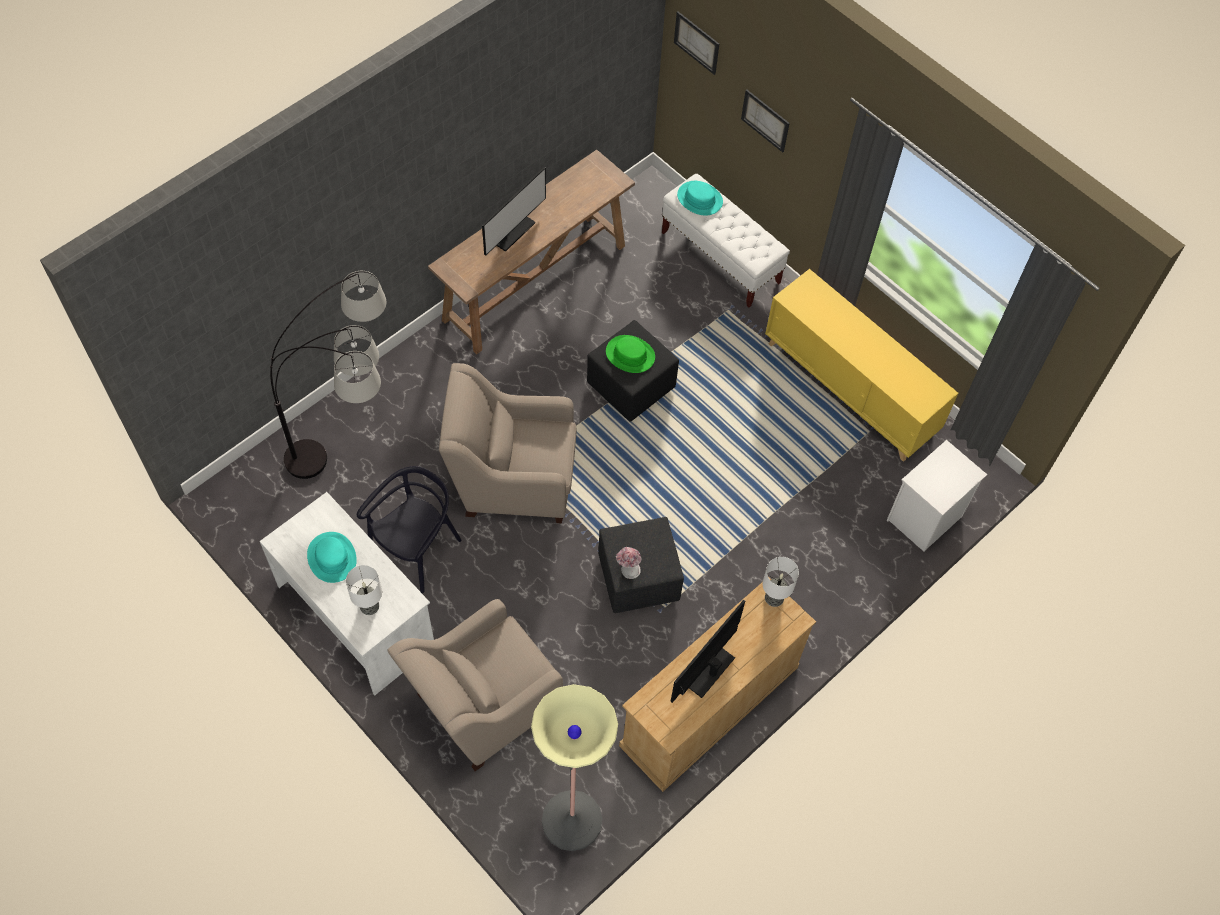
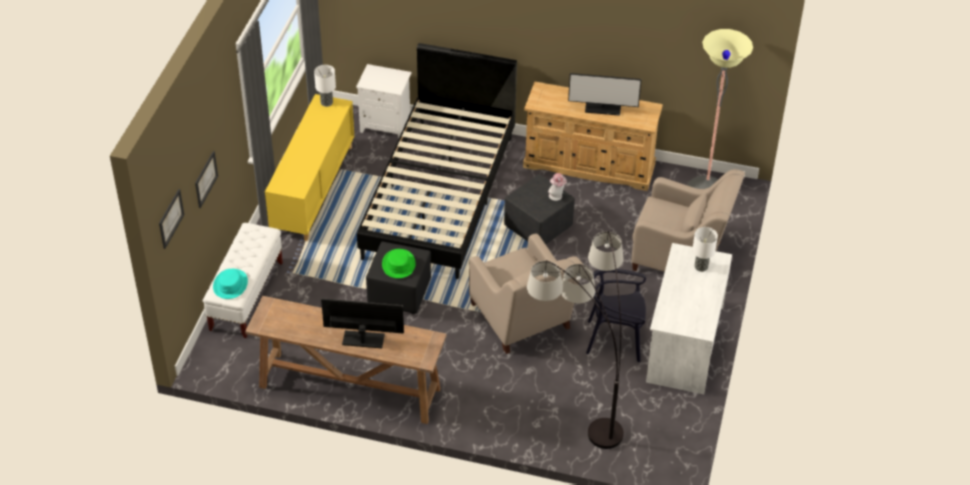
camera: 120 degrees left, 15 degrees down
(331, 558) = (689, 300): turquoise hat -> none
(760, 506) = (439, 196): none -> black bed
(774, 597) = (535, 101): table lamp -> table lamp (326, 102)

